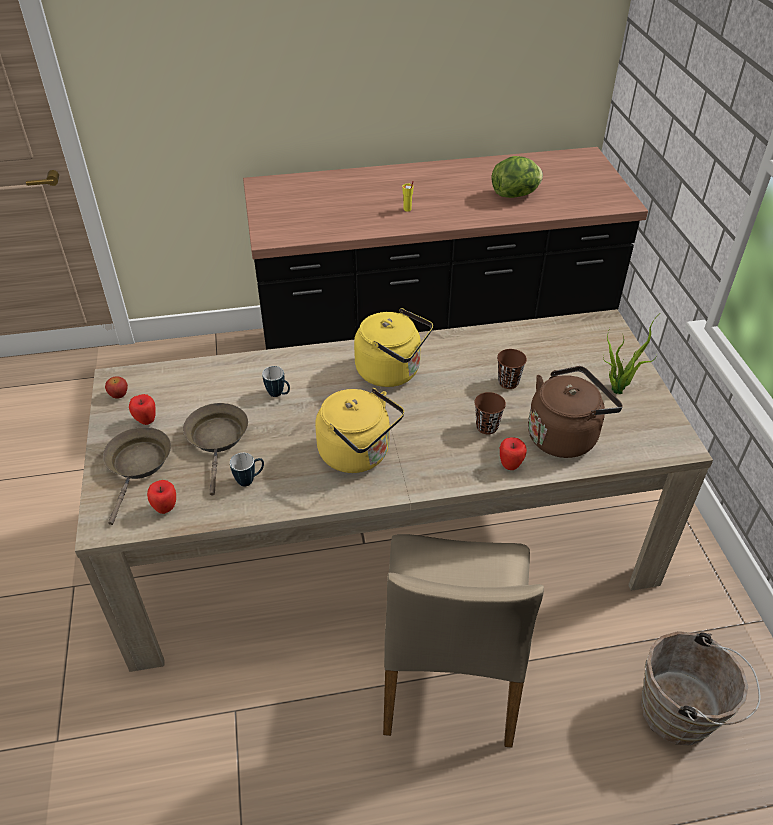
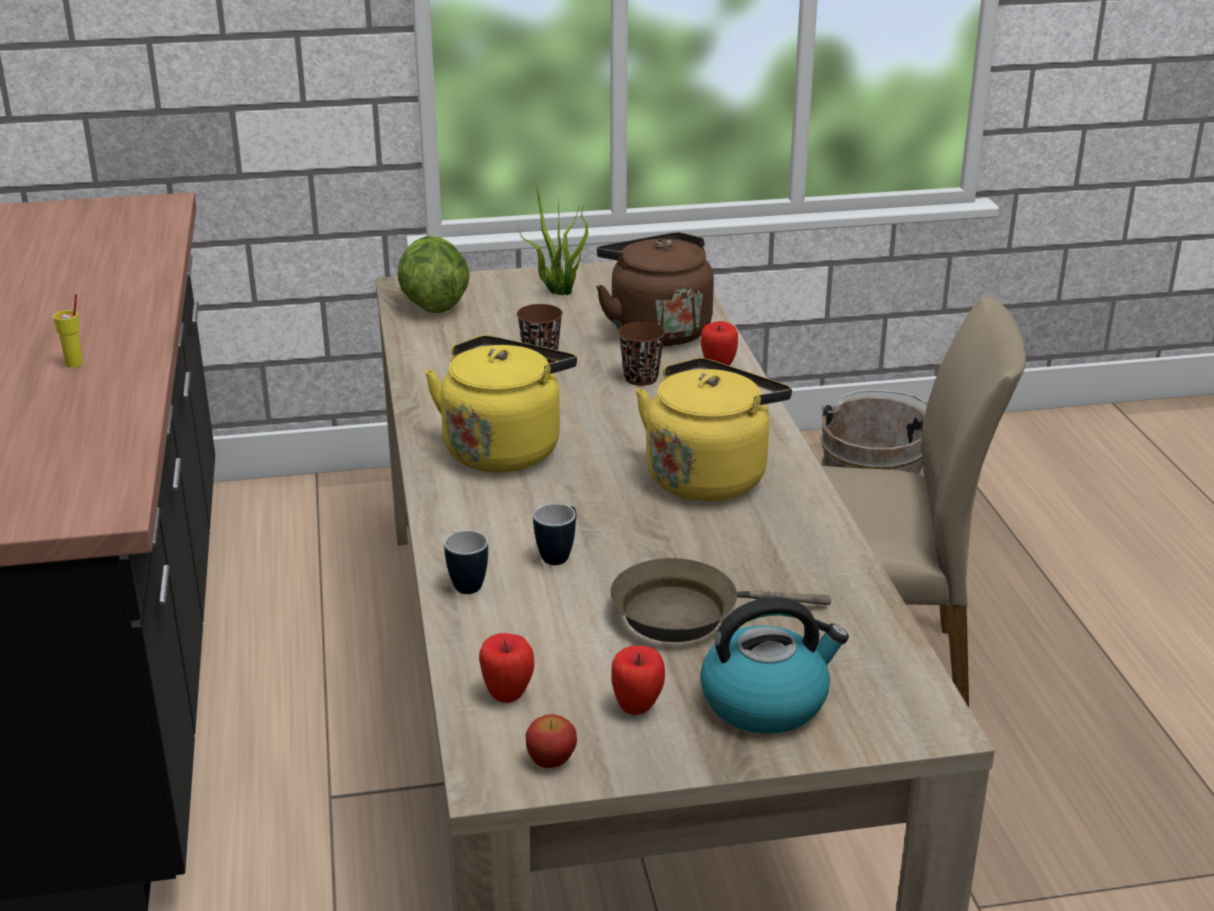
camera: 90 degrees left, 15 degrees down
(138, 465) = (766, 701): brown frying pan -> kettle
(165, 509) = (868, 654): apple -> apple (507, 694)
(250, 480) = (782, 572): mug -> mug (465, 583)
(515, 194) = (82, 273): lettuce -> lettuce (432, 305)

